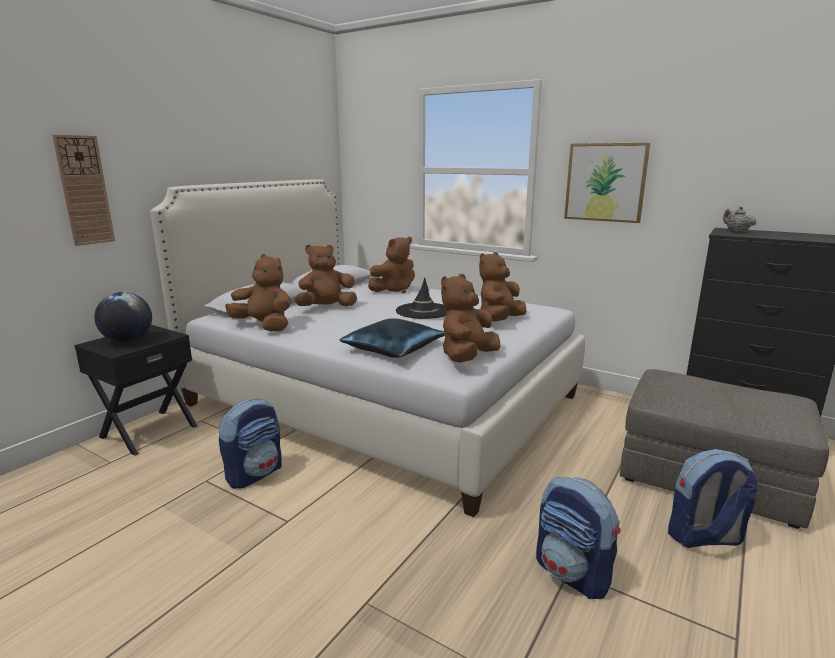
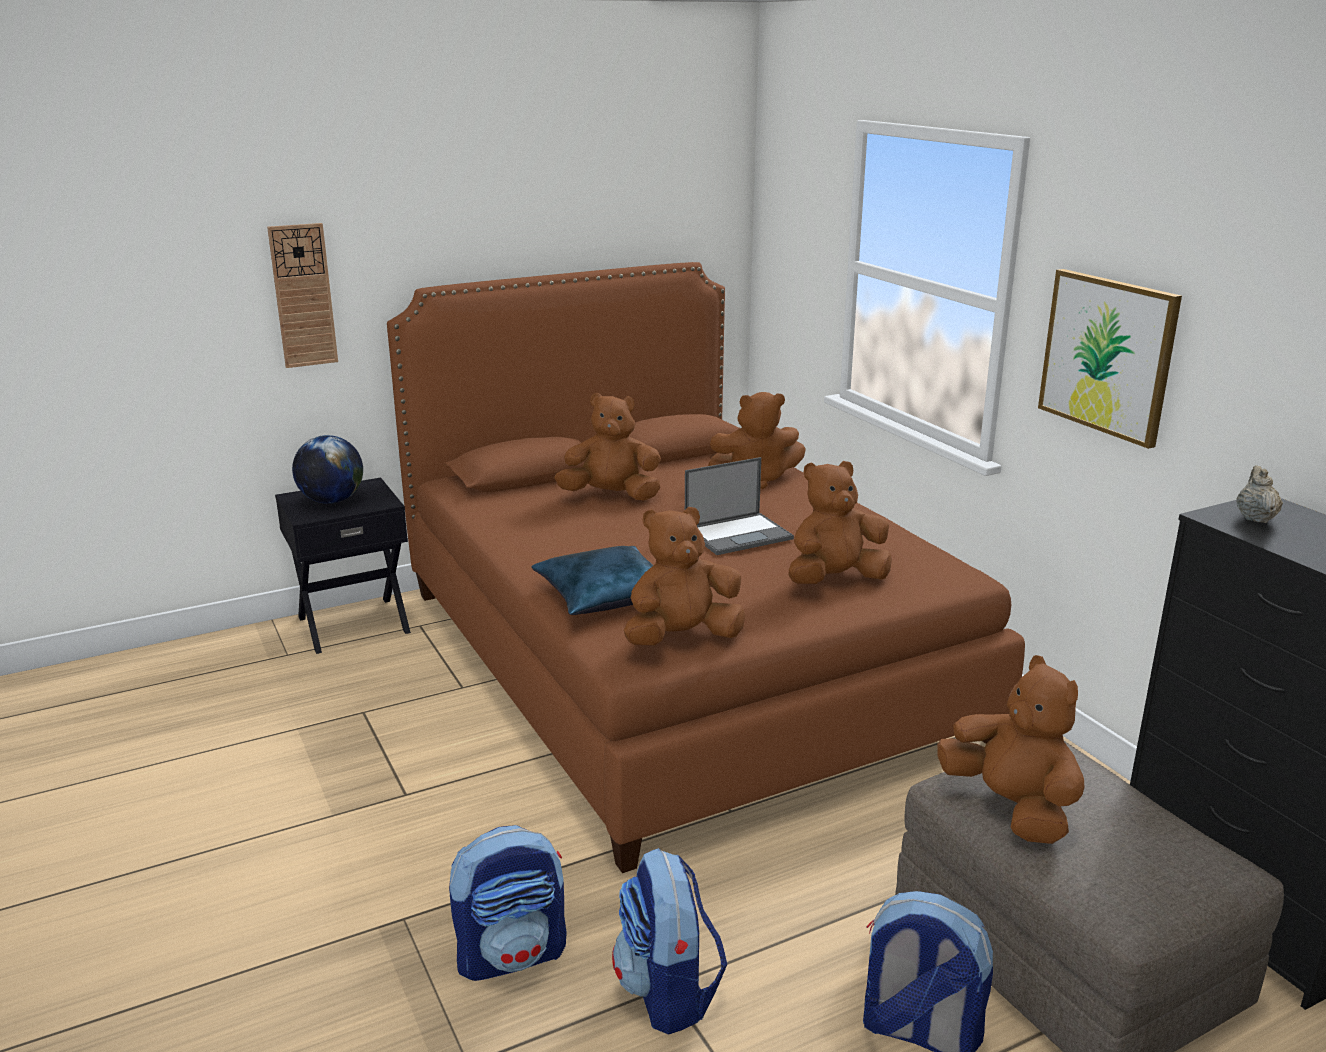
camera: 30 degrees right, 5 degrees up
(255, 473) = (421, 721): backpack -> backpack (512, 954)
(264, 326) = (493, 515): brown plush toy -> brown plush toy (1011, 807)
(381, 400) = (675, 660): white bed -> brown bed
(423, 311) = (739, 534): black hat -> laptop

